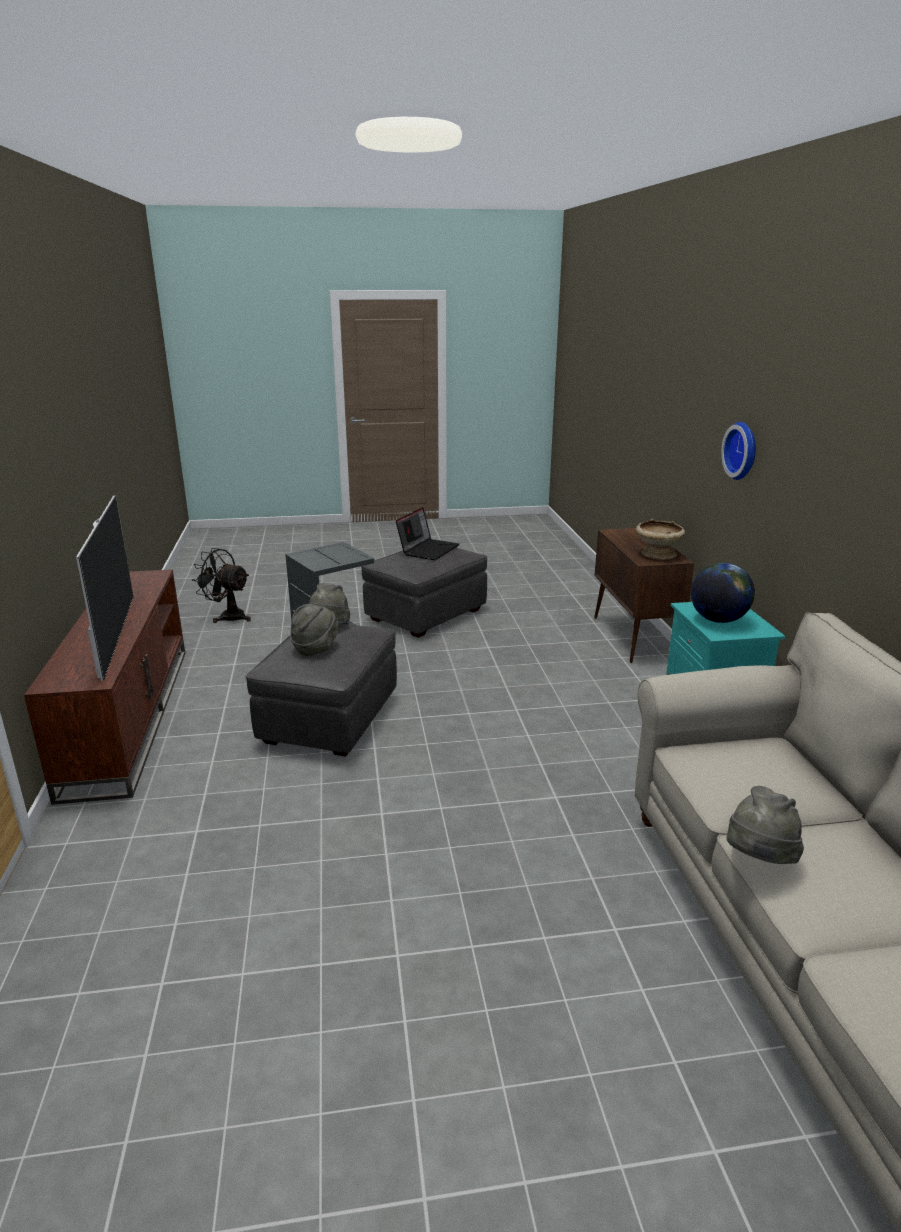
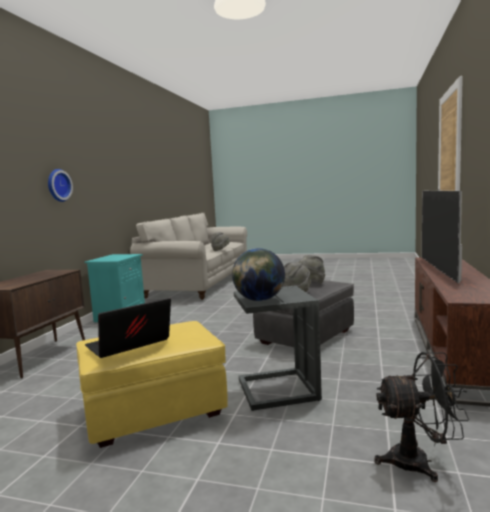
camera: 155 degrees left, 15 degrees down
(227, 616) = (419, 462): black fan -> black fan turned 45 degrees counterclockwise
(426, 614) = (154, 411): grey ottoman -> yellow ottoman
(657, 554) = (46, 273): beige bowl -> none
(718, 620) = (119, 257): globe -> globe (259, 300)

